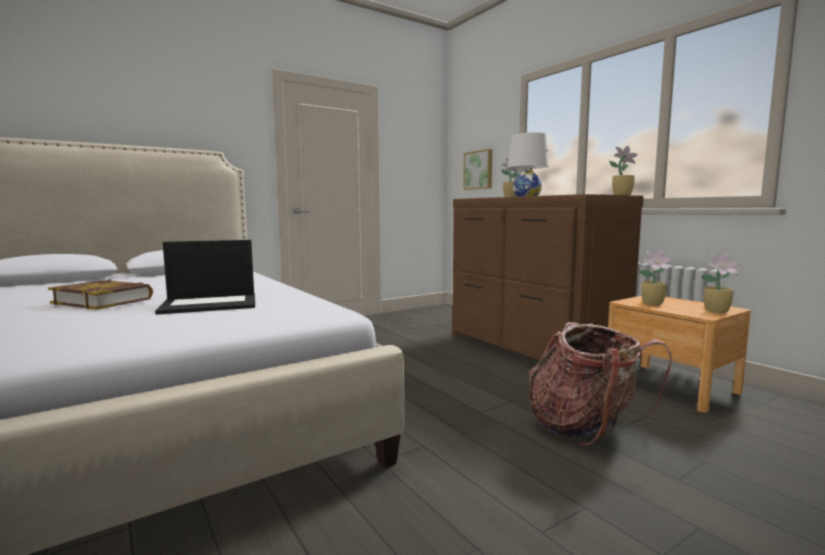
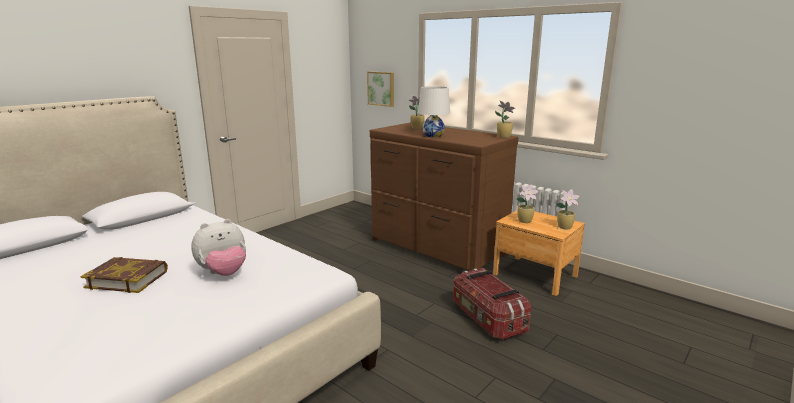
camera: 15 degrees left, 10 degrees up
(211, 304) = (223, 273): laptop -> plush toy
(586, 428) = (487, 319): backpack -> storage box

